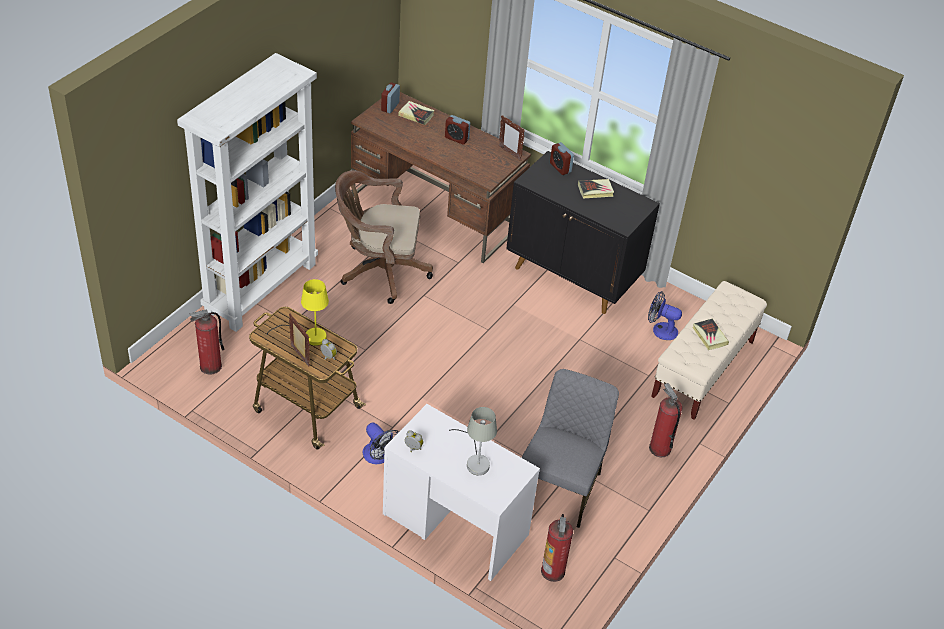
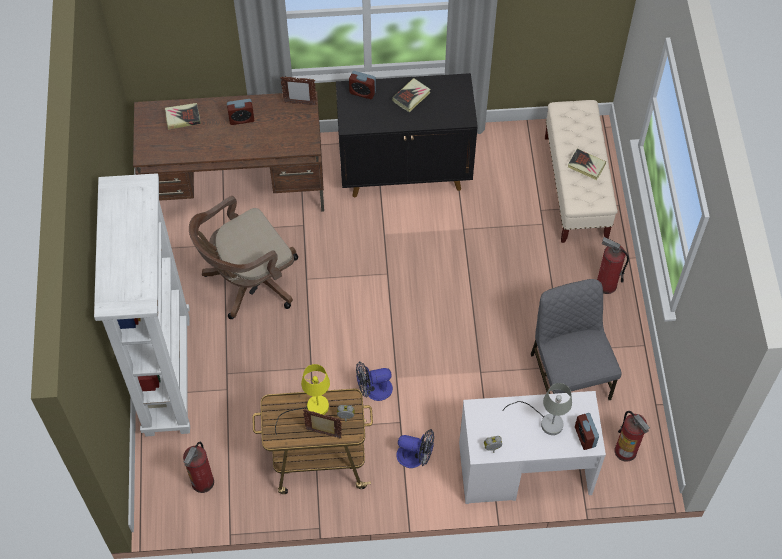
camera: 35 degrees left, 15 degrees up
(390, 106) = (151, 124): alarm clock -> alarm clock (585, 437)
(660, 329) = (514, 173): fan -> fan (373, 390)

